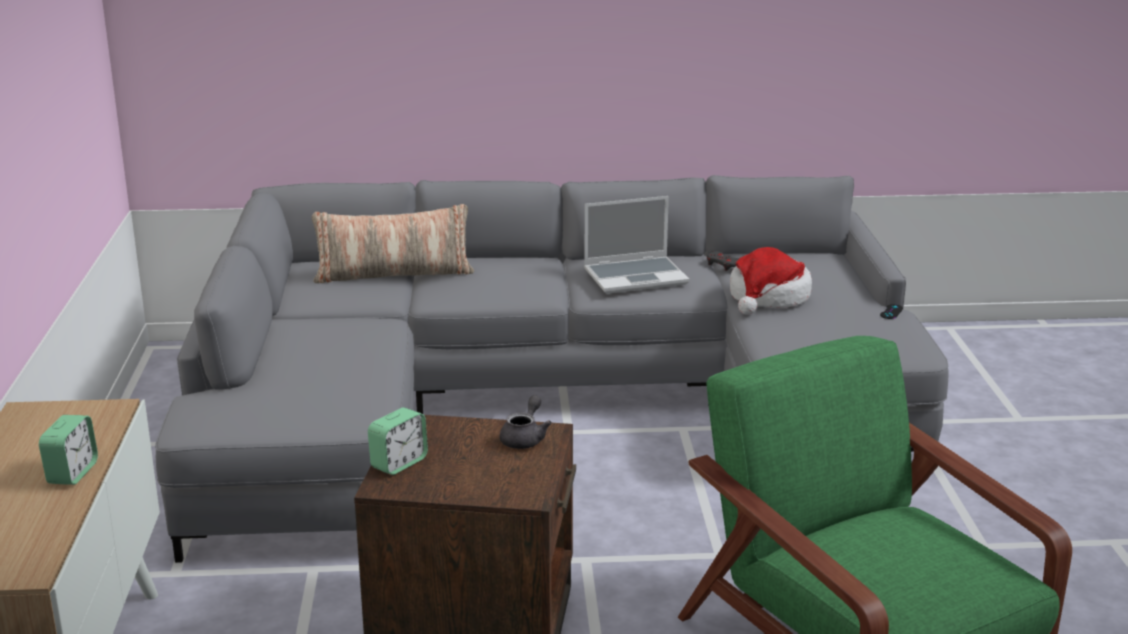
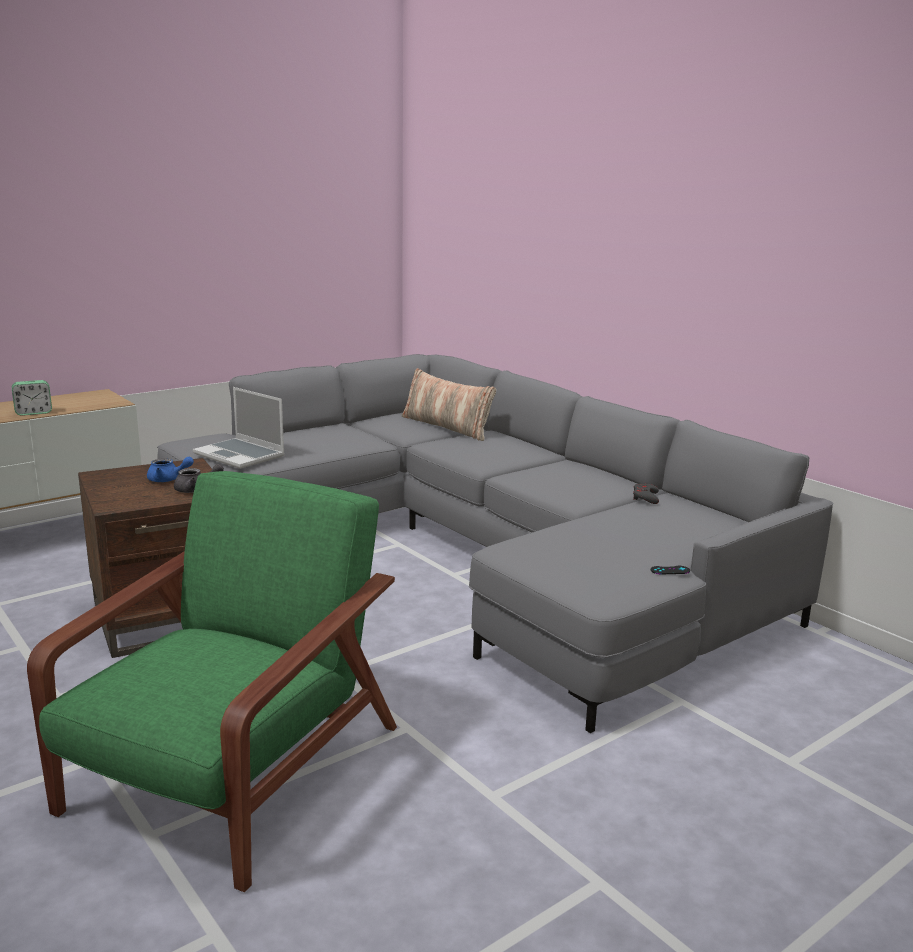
camera: 55 degrees right, 5 degrees down
(399, 463) = (130, 471): alarm clock -> none
(466, 447) = (168, 480): none -> blue teapot
(636, 276) = (560, 476): laptop -> laptop (241, 455)
(768, 298) = (610, 523): hat -> none

